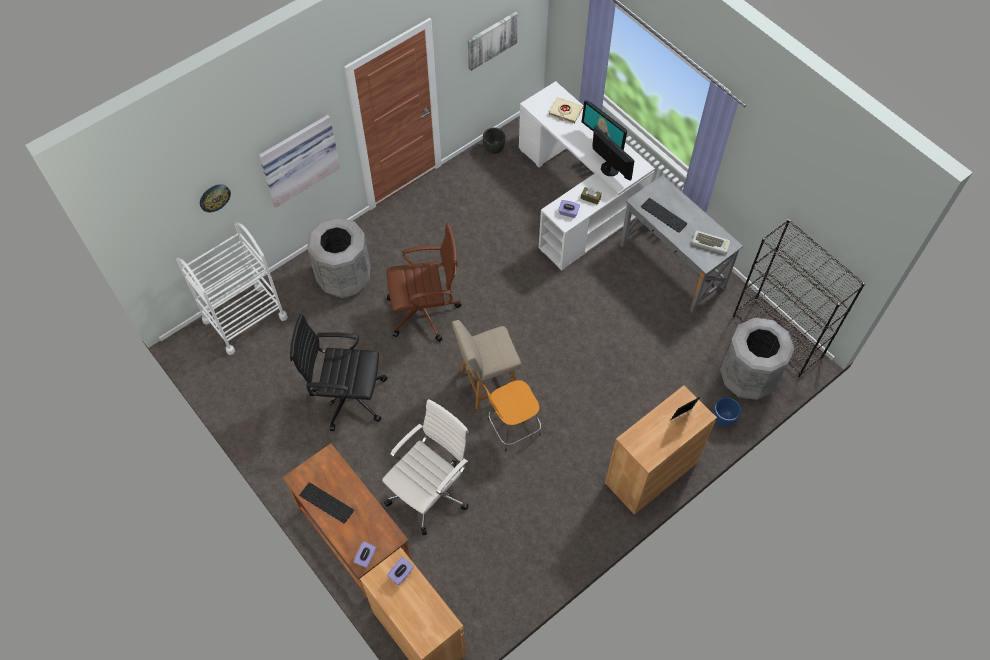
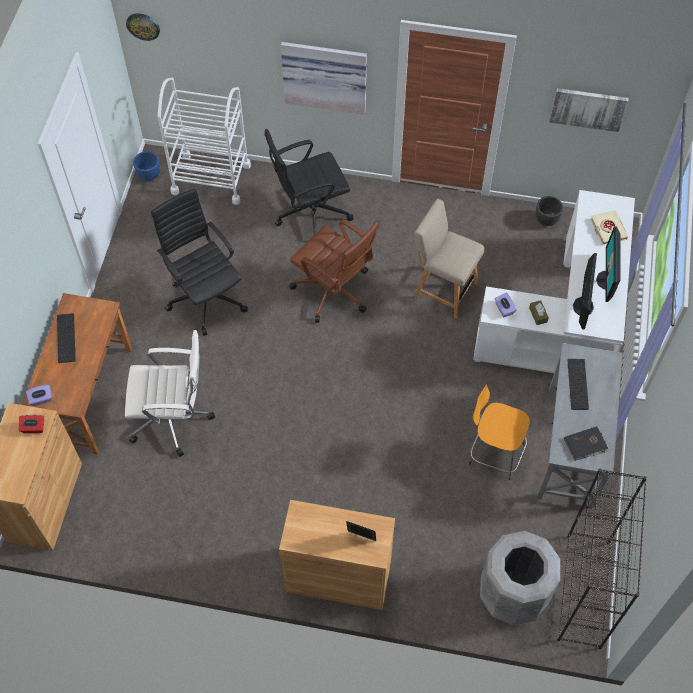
camera: 50 degrees right, 0 degrees up
(214, 197) = (228, 51): wall clock -> wall clock (143, 26)
(344, 278) = (310, 213): grey trash can -> black office chair
(401, 574) = (33, 428): purple tissue box -> red tissue box
(487, 383) = (309, 386): beige chair -> beige chair (443, 289)
(512, 428) = (284, 435): orange stool -> orange stool (494, 453)
(710, 244) = (586, 444): keyboard -> black book
(723, 419) = (448, 602): blue planter -> blue planter (149, 176)

